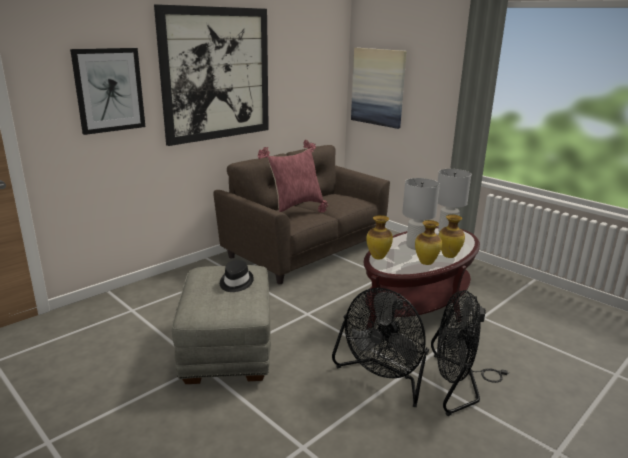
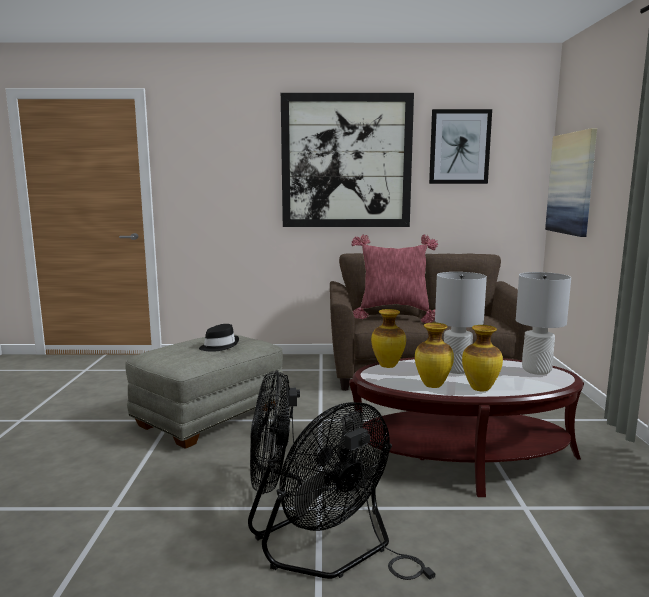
camera: 45 degrees right, 10 degrees down
(109, 90) = (231, 169): picture -> picture (459, 147)

